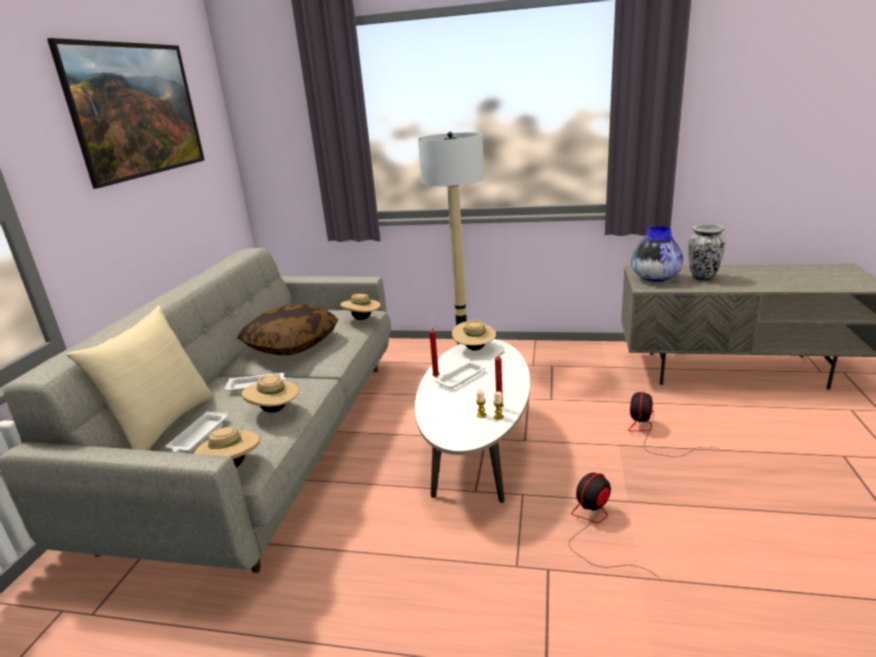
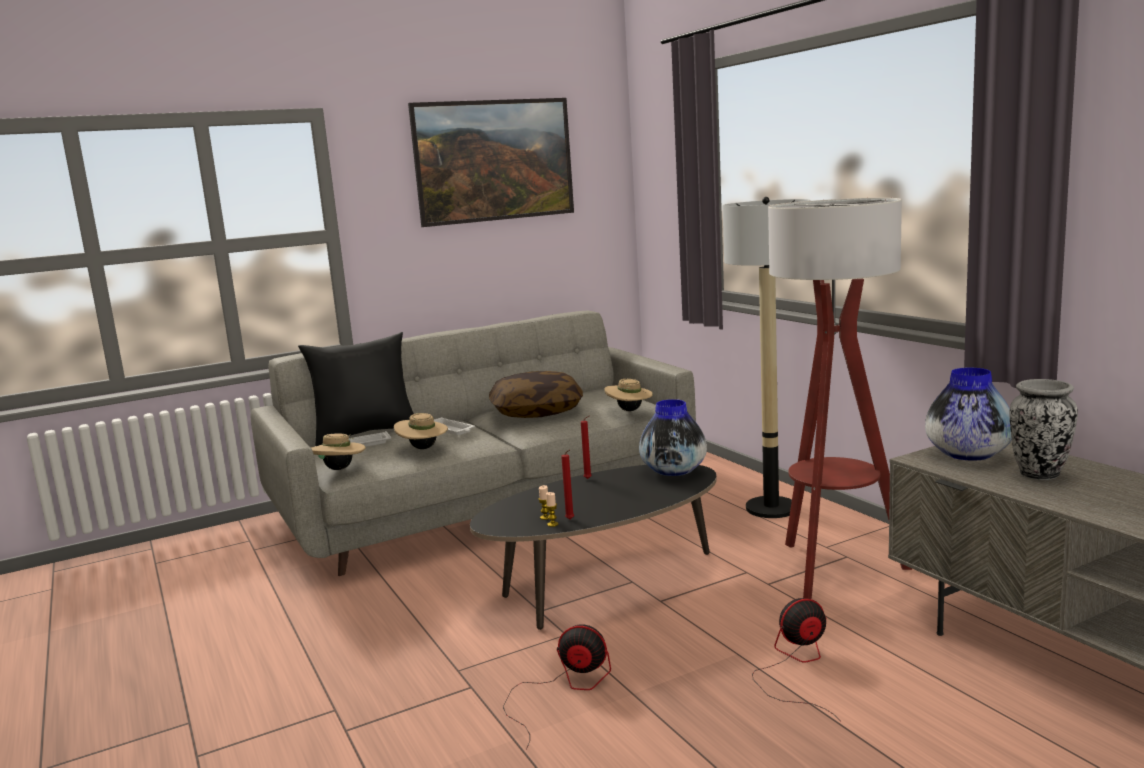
camera: 50 degrees right, 10 degrees down
(163, 424) = (366, 433): beige pillow -> black pillow
(461, 377) = (603, 487): white tray -> none
(474, 349) = (673, 472): beige hat -> vase
(477, 450) = (604, 586): white coffee table -> black coffee table
(561, 376) = (833, 570): none -> floor lamp

